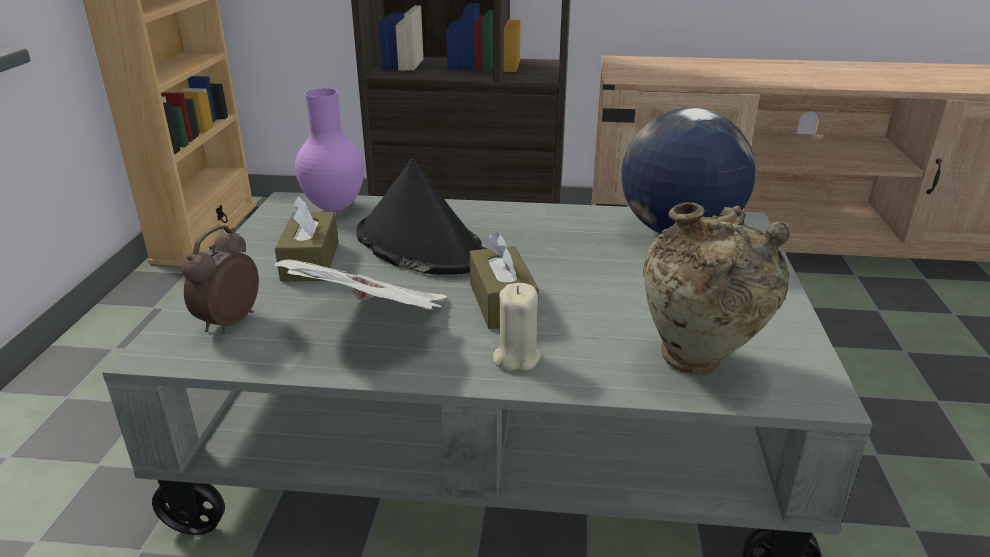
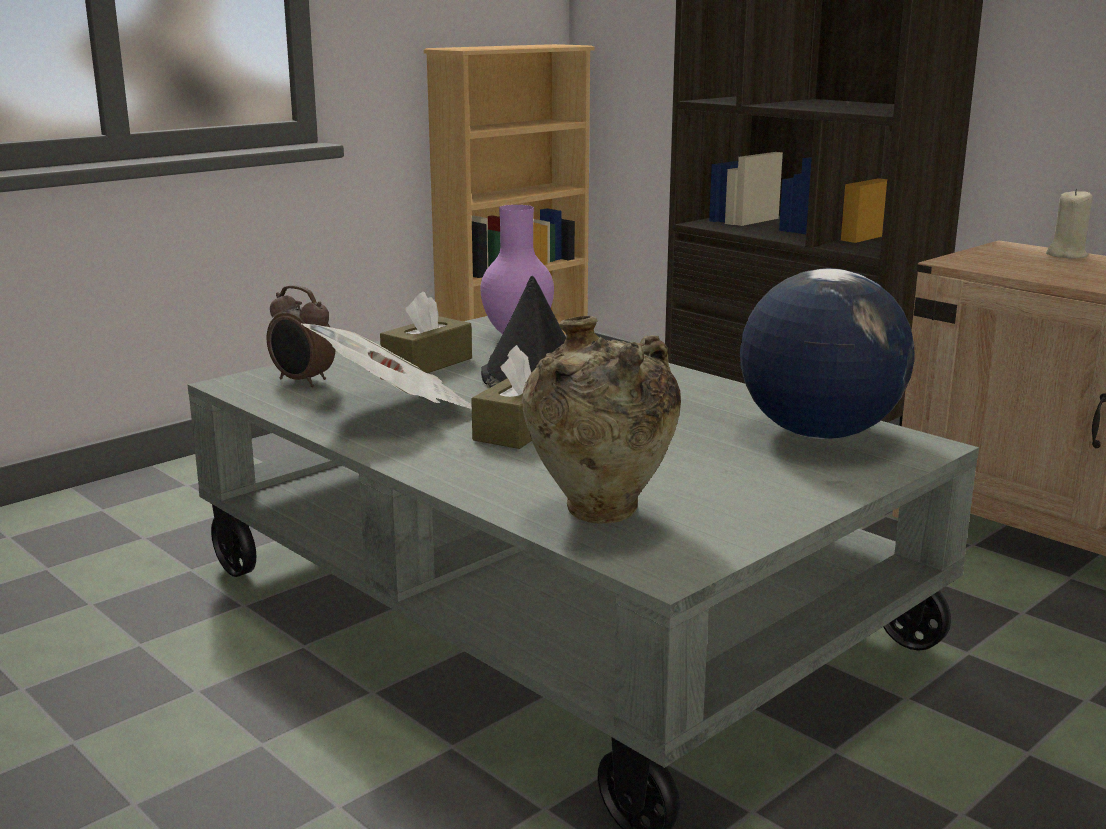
camera: 40 degrees right, 10 degrees down
(228, 322) = (302, 381): alarm clock -> alarm clock turned 120 degrees counterclockwise
(516, 357) = (456, 461): beige candle -> beige candle (1066, 255)

